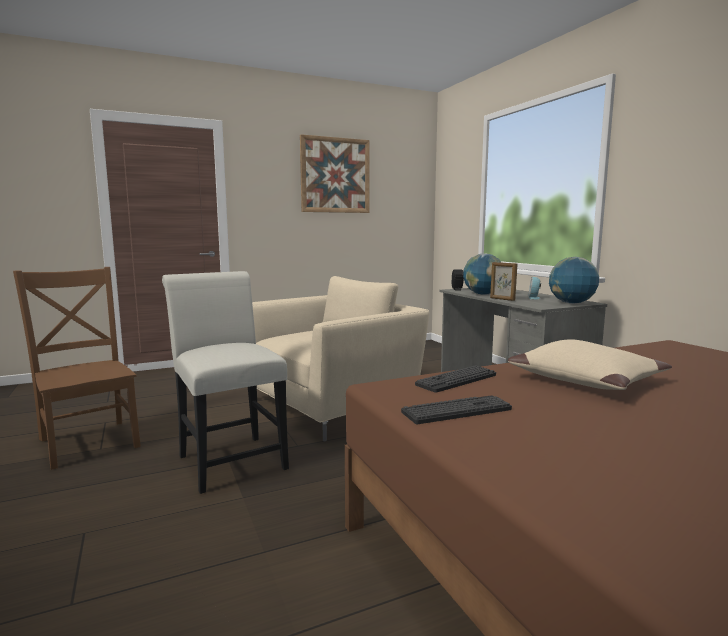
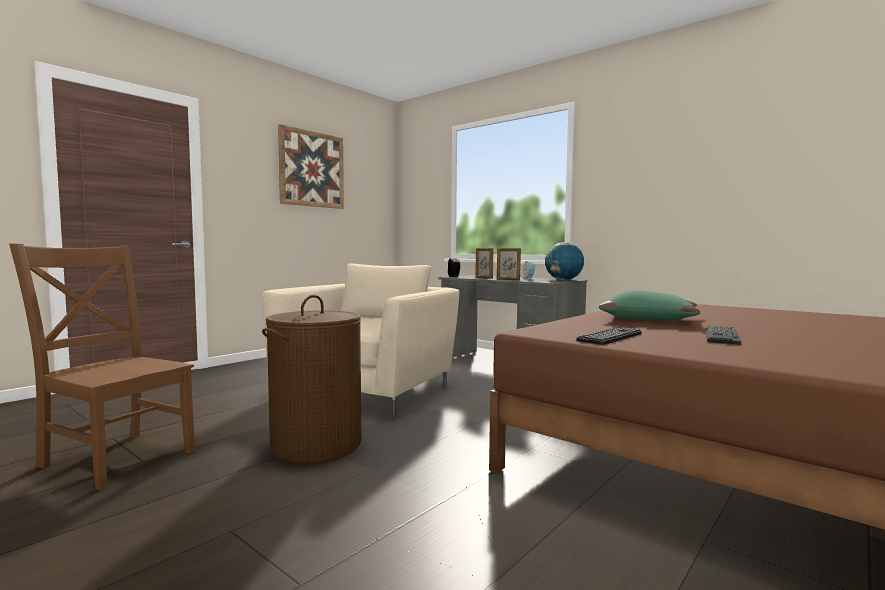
camera: 25 degrees left, 5 degrees down
(229, 459) = (316, 444): white chair -> brown laundry basket
(456, 380) = (569, 325): keyboard -> keyboard (722, 336)
(483, 294) = (483, 278): globe -> picture frame
(587, 380) = (649, 319): beige pillow -> green pillow

